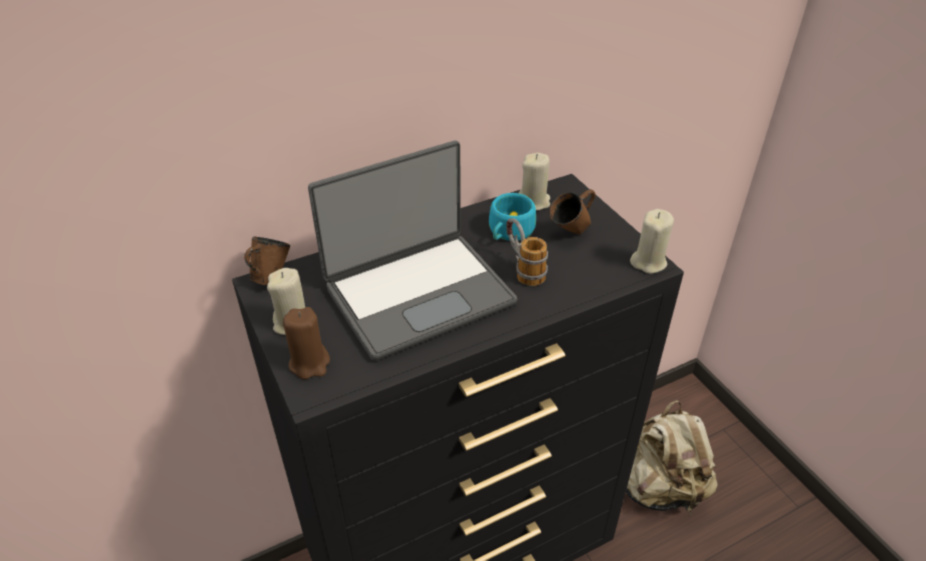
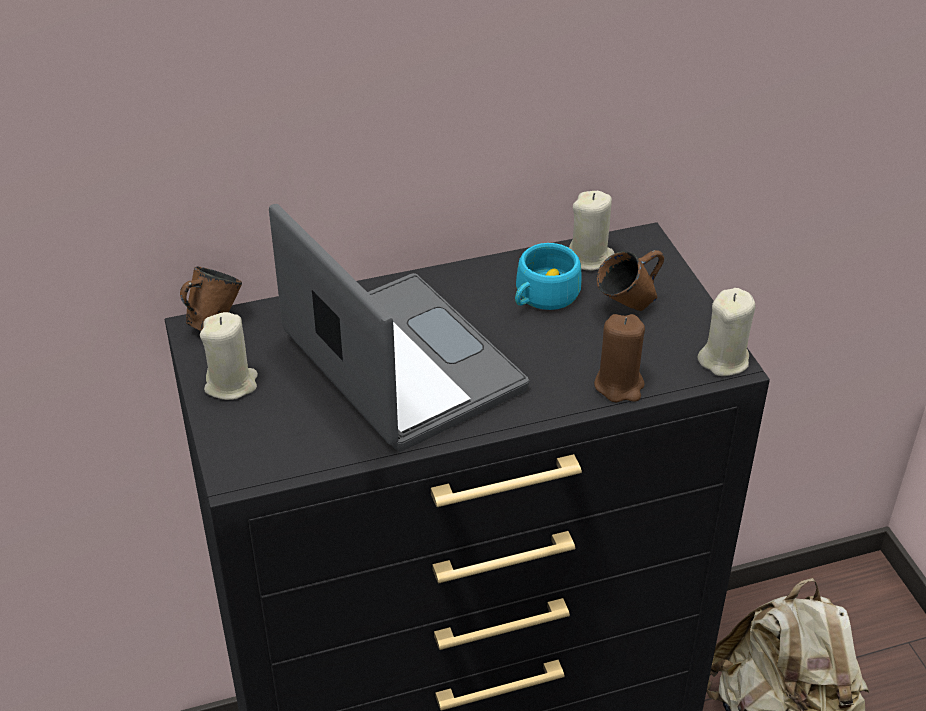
camera: 10 degrees right, 0 degrees up
(310, 363) = (242, 437): brown candle -> brown candle (619, 385)
(418, 293) = (399, 365): laptop -> laptop turned 105 degrees counterclockwise
(522, 269) = (547, 349): mug -> none

